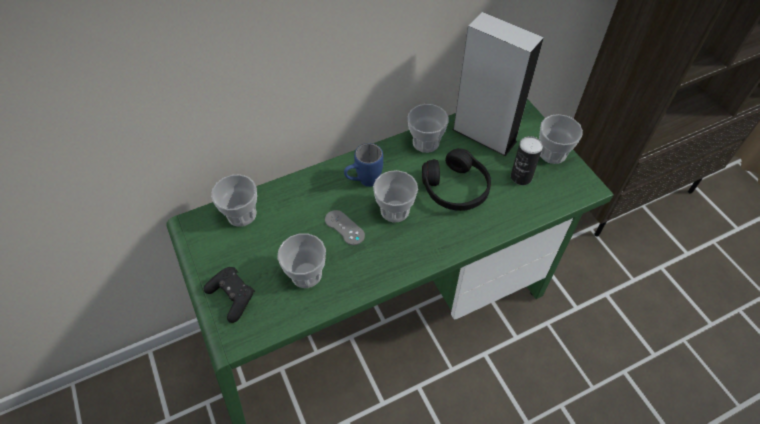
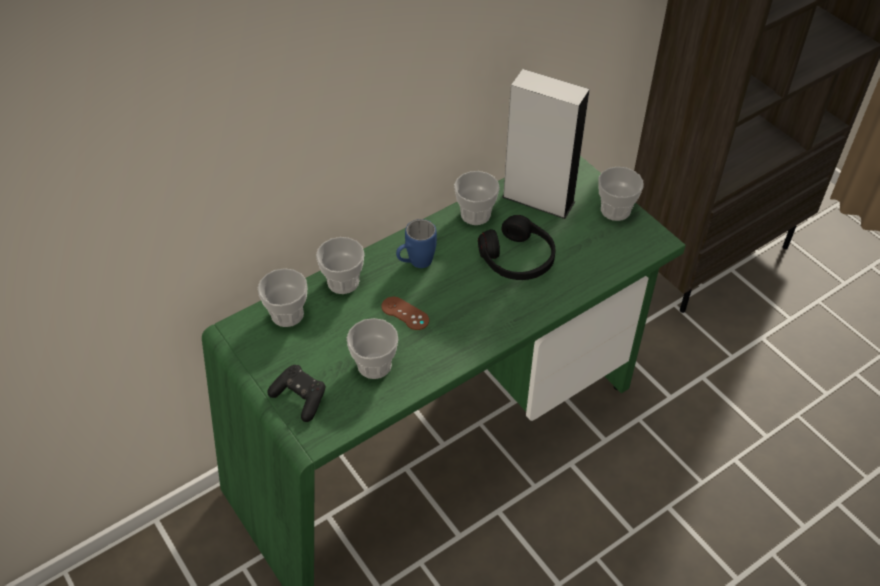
camera: 10 degrees left, 5 degrees down
(344, 227) = (405, 313): grey game controller -> brown game controller
(395, 210) = (456, 289): cup -> cup (343, 282)
(521, 177) = (585, 238): can -> none

